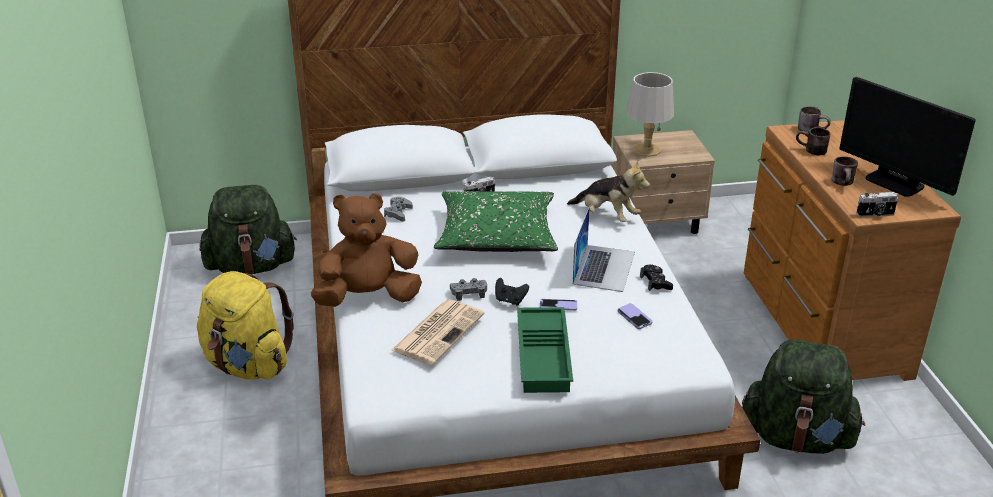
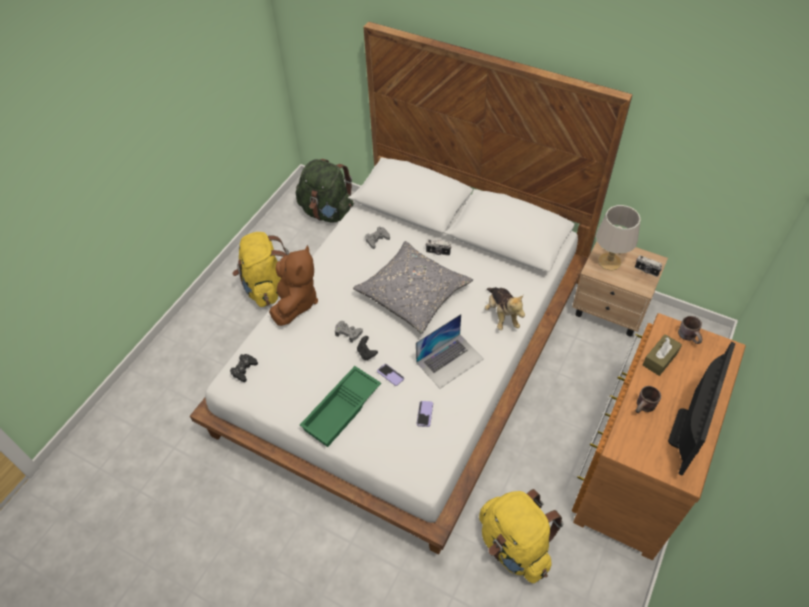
camera: 40 degrees right, 20 degrees up
(368, 298) = (295, 302): brown plush toy -> brown plush toy turned 75 degrees clockwise
(438, 331) = (302, 354): newspaper -> none
(496, 237) = (413, 293): green pillow -> grey pillow
(655, 282) = (470, 393): black game controller -> black game controller (244, 369)
(796, 438) = (514, 546): green backpack -> yellow backpack
(811, 151) = (660, 359): brown mug -> brown tissue box
(875, 215) = (629, 453): camera -> camera (646, 271)
(894, 183) = (687, 431): monitor -> monitor turned 150 degrees counterclockwise

